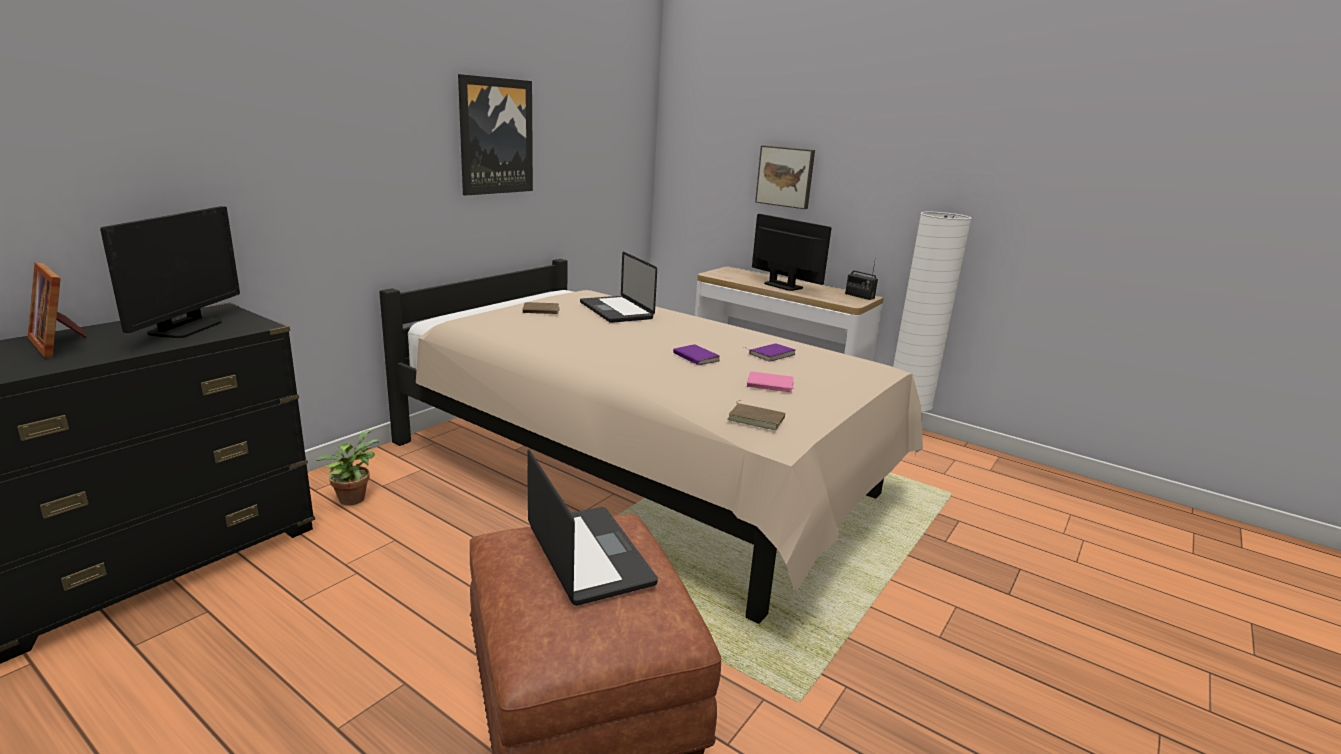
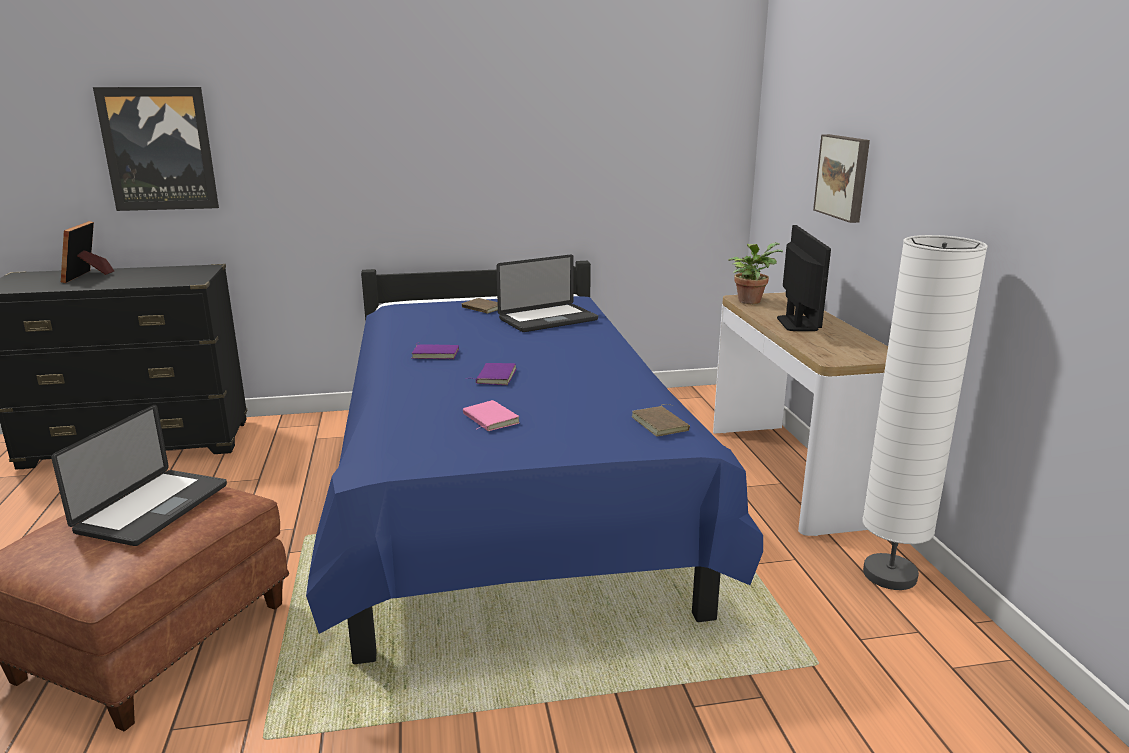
camera: 45 degrees right, 0 degrees up
(185, 328) = (158, 276): monitor -> none
(353, 497) = (287, 440): potted plant -> potted plant (750, 300)
(495, 136) = (499, 130): picture -> picture (159, 149)
(616, 310) = (548, 320): laptop -> laptop turned 135 degrees counterclockwise
(644, 473) = (506, 500): beige bed -> blue bed
(757, 419) = (392, 443): brown book -> brown book (661, 424)
(771, 354) = (580, 392): purple book -> purple book (436, 354)
(859, 296) = (875, 353): radio -> none

